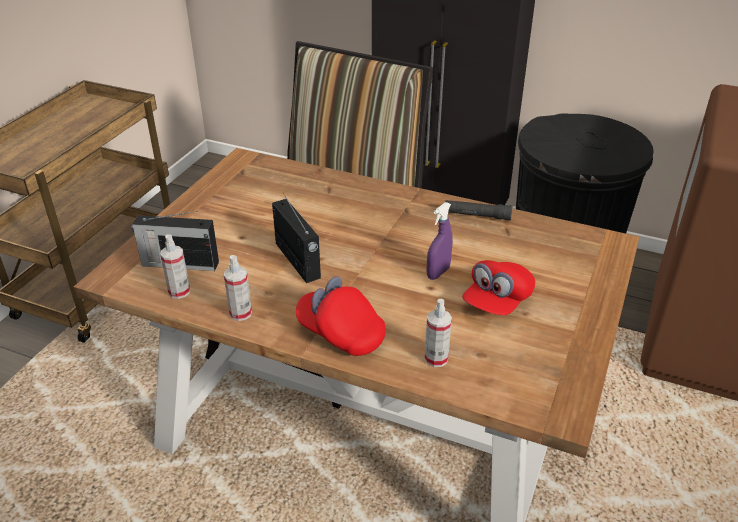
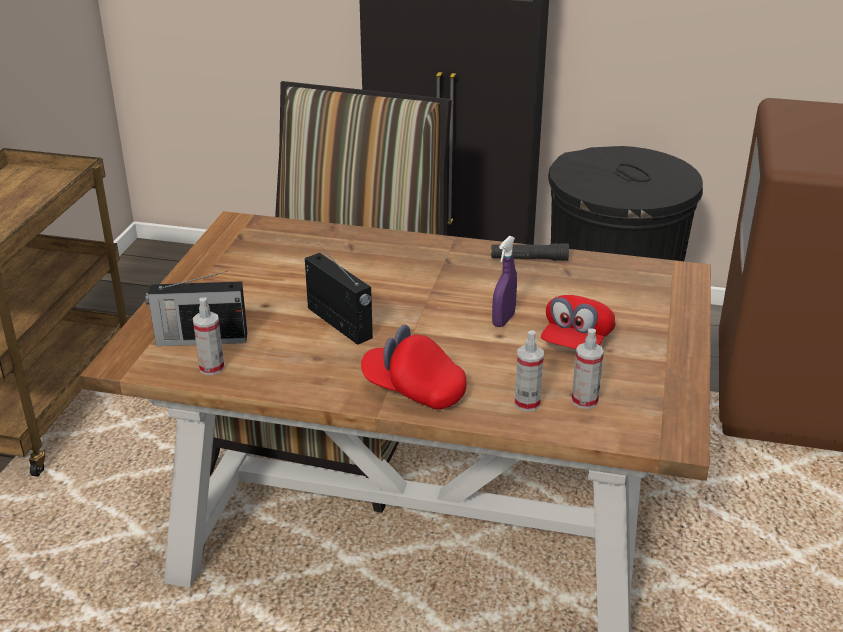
camera: 10 degrees left, 5 degrees down
(240, 313) = (292, 382): spray bottle -> spray bottle (584, 401)

